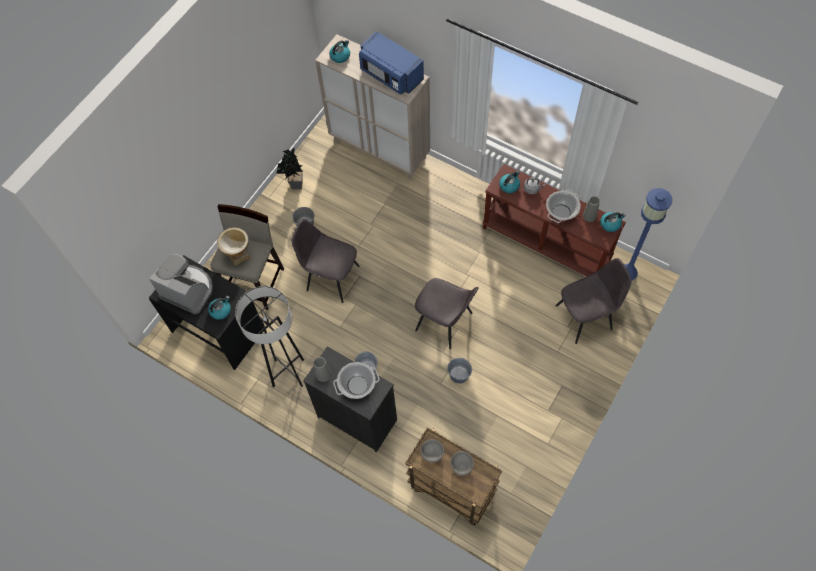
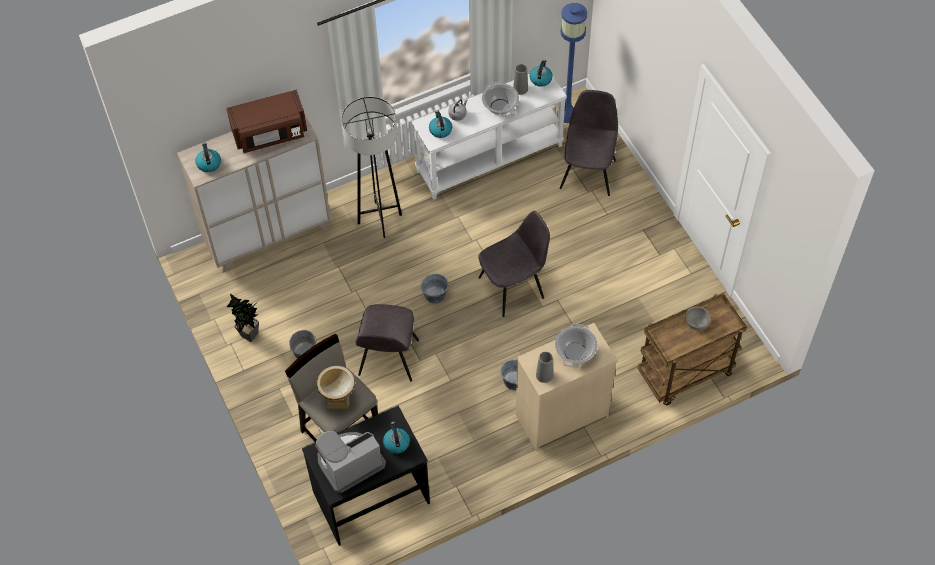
camera: 60 degrees left, 5 degrees down
(288, 373) = (469, 453): grey floor lamp -> grey floor lamp (380, 219)
(331, 277) = (388, 359): grey chair -> grey chair turned 45 degrees counterclockwise
(357, 418) = (561, 415): black dresser -> beige dresser
(391, 75) = (270, 134): blue microwave -> brown microwave
(432, 453) = (670, 340): grey bowl -> none
(459, 375) = (575, 305): grey bucket -> grey bucket (435, 295)
(546, 243) = (489, 157): brown console table -> white console table

